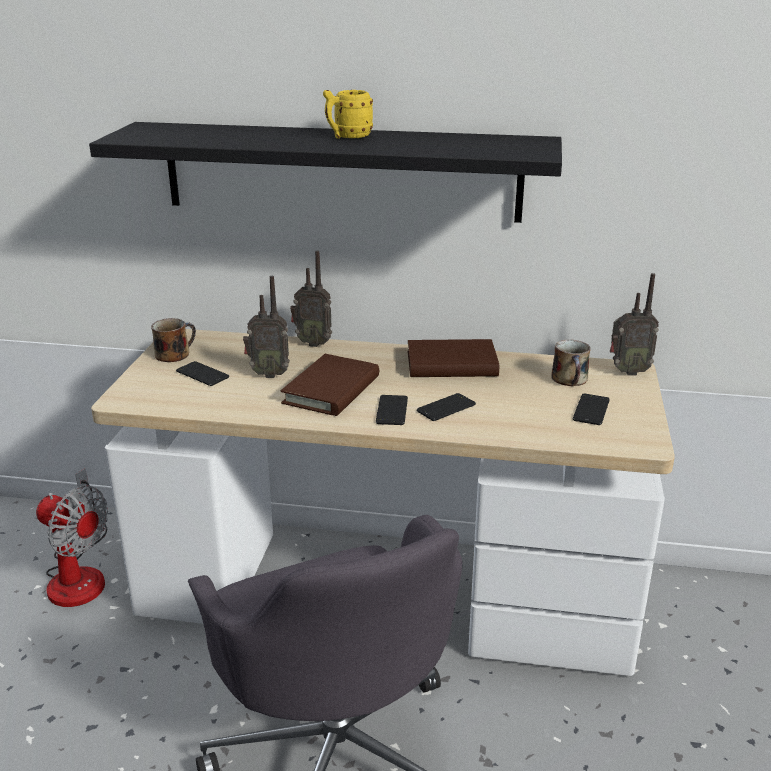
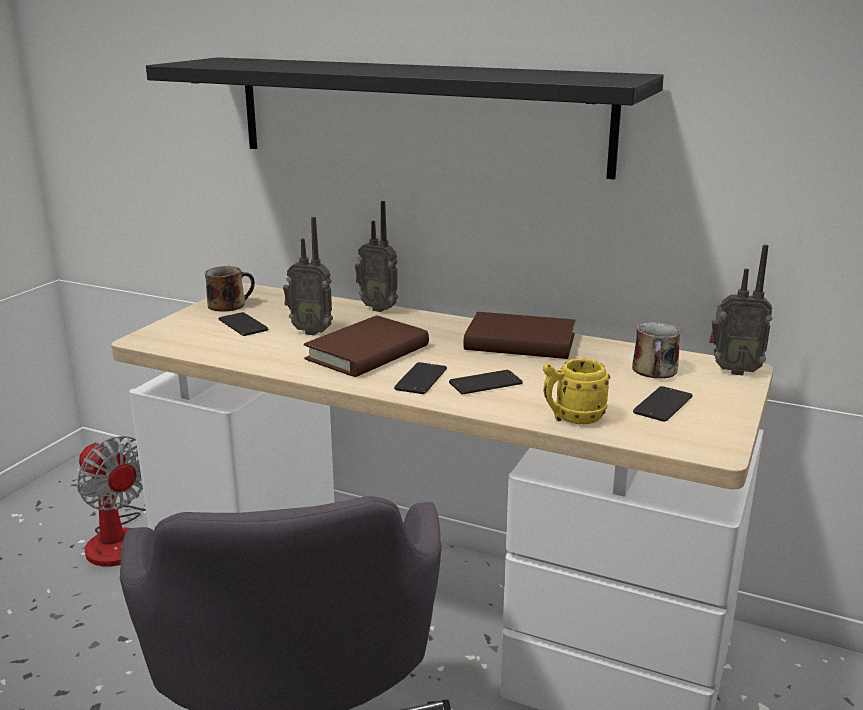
camera: 15 degrees right, 5 degrees down
(347, 137) = (413, 68): yellow mug -> yellow mug (572, 418)

